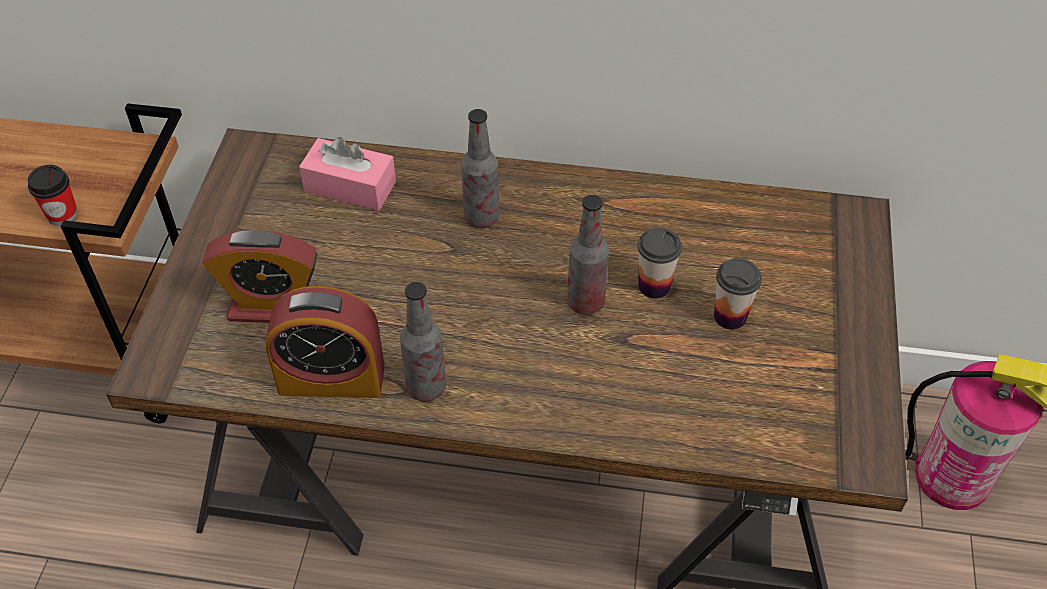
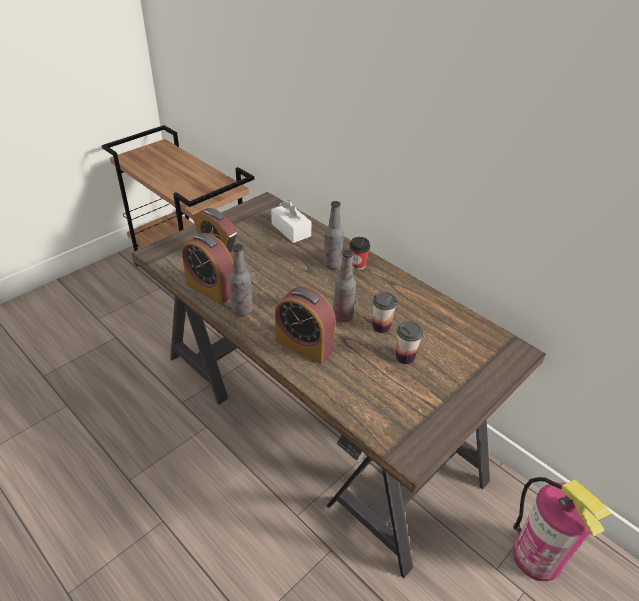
camera: 35 degrees right, 10 degrees down
(62, 215) = (184, 195): cup -> cup (358, 265)
(350, 186) = (291, 230): pink tissue box -> white tissue box
(578, 387) = (304, 345): none -> alarm clock

